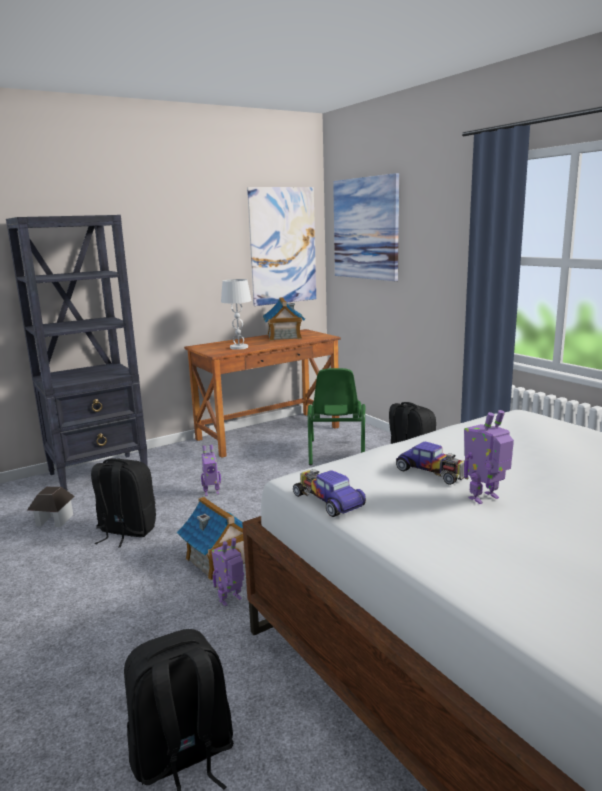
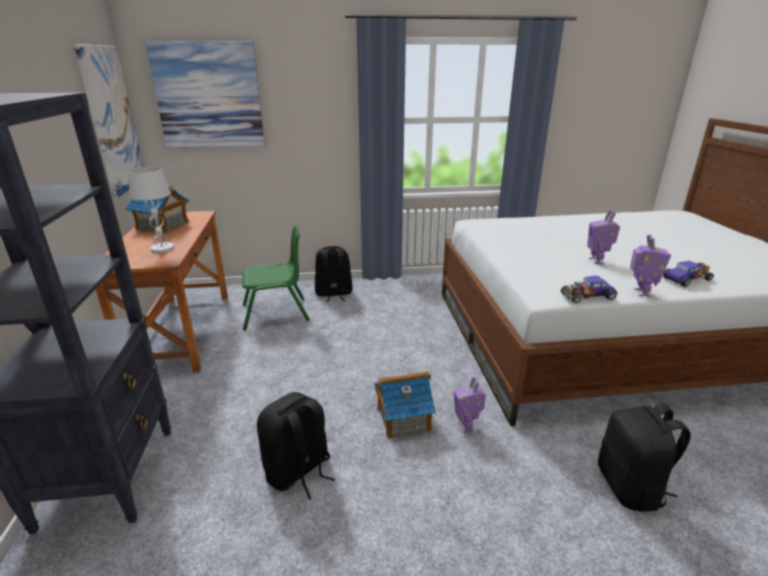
camera: 65 degrees left, 10 degrees up
(54, 520) = (204, 538): toy house -> none
(211, 492) = (273, 396): toy robot -> toy robot (640, 292)
(336, 452) = (276, 313): green chair -> green chair turned 45 degrees counterclockwise
(432, 472) = (555, 262): toy car -> toy car (687, 279)

